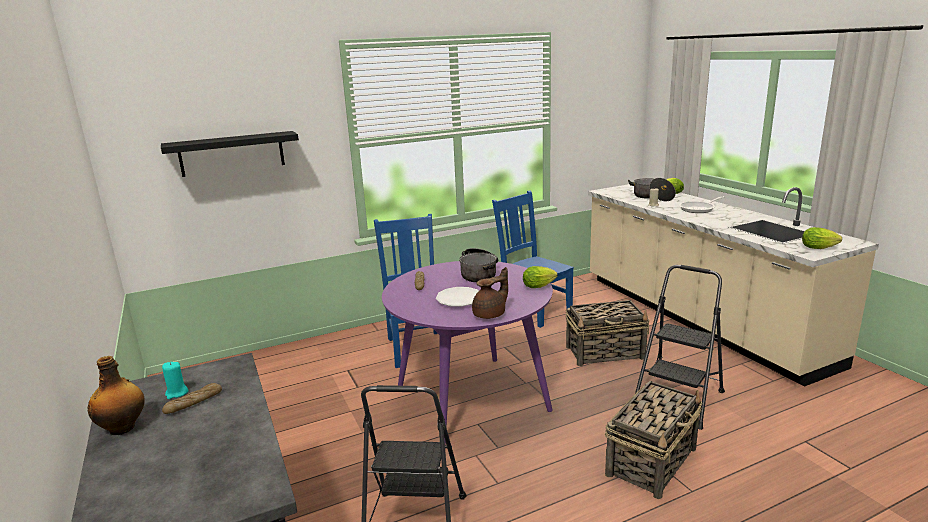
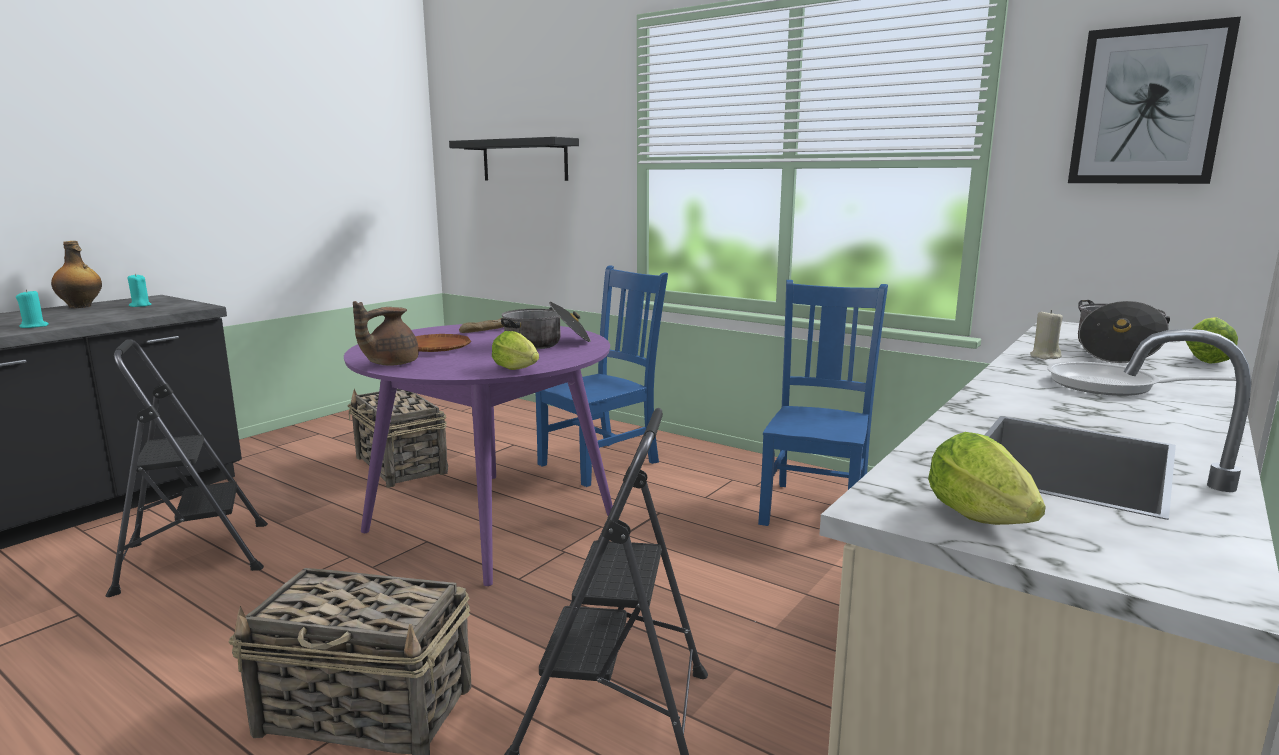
camera: 60 degrees right, 5 degrees down
(194, 403) = (117, 310): bread -> none
(240, 439) = (34, 326): none -> turquoise candle
(459, 300) = (436, 348): white plate -> brown plate
(490, 314) = (390, 363): brown teapot -> brown teapot turned 105 degrees clockwise
(599, 97) = (1148, 106): none -> picture
(605, 352) = (730, 599): basket -> basket (401, 466)

